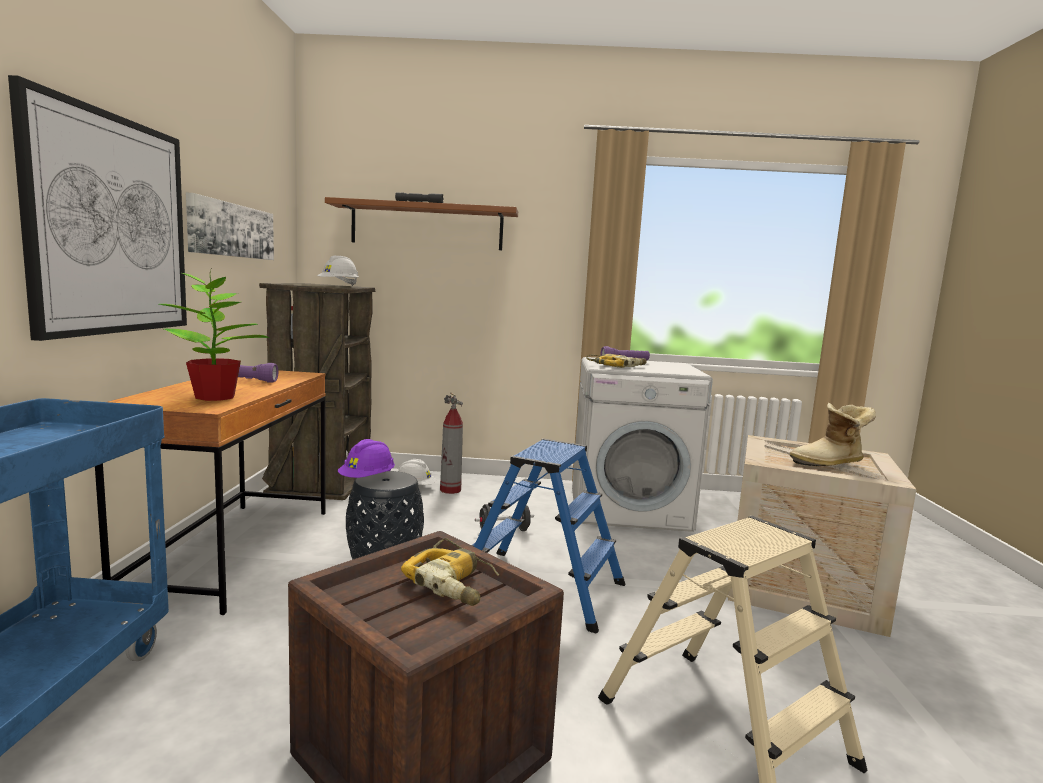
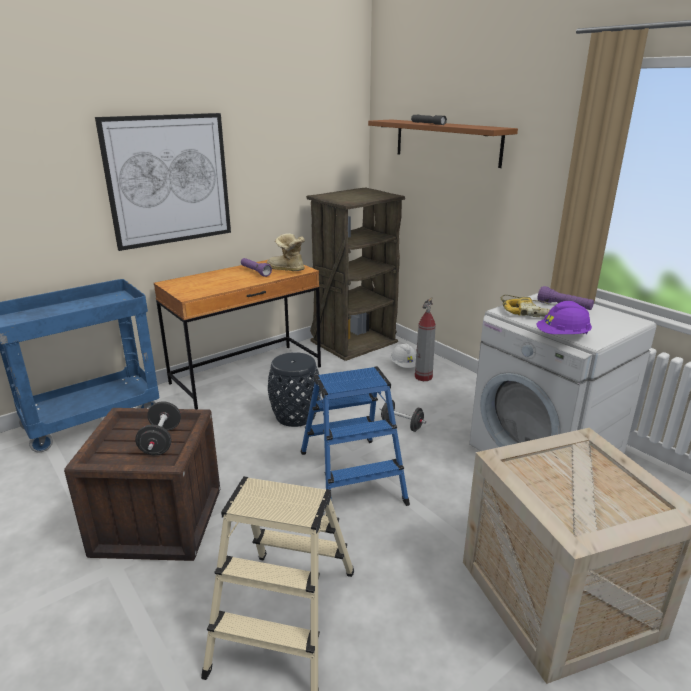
camera: 50 degrees right, 15 degrees up
(216, 397) = (210, 286): potted plant -> none
(231, 230) = (281, 160): picture -> none
(339, 285) = (370, 195): white hard hat -> none
(367, 479) = (283, 357): purple hard hat -> purple hard hat (562, 336)
(454, 582) = (161, 441): power drill -> black dumbbell
(830, 463) = (575, 492): boot -> boot (285, 270)

